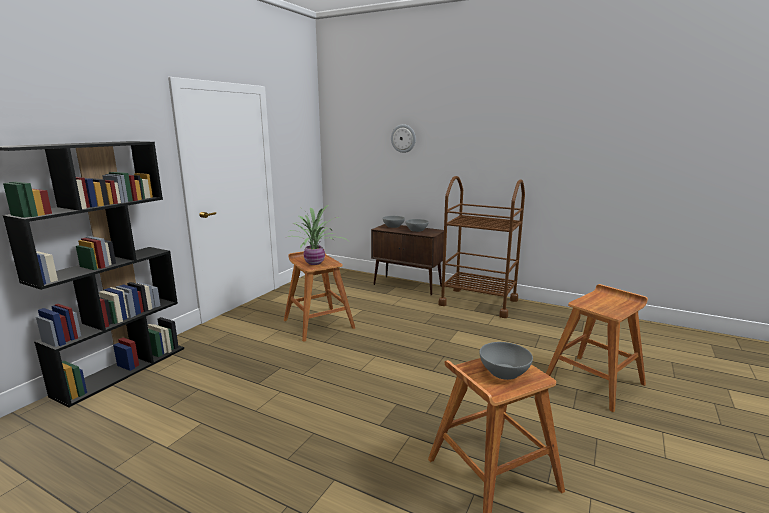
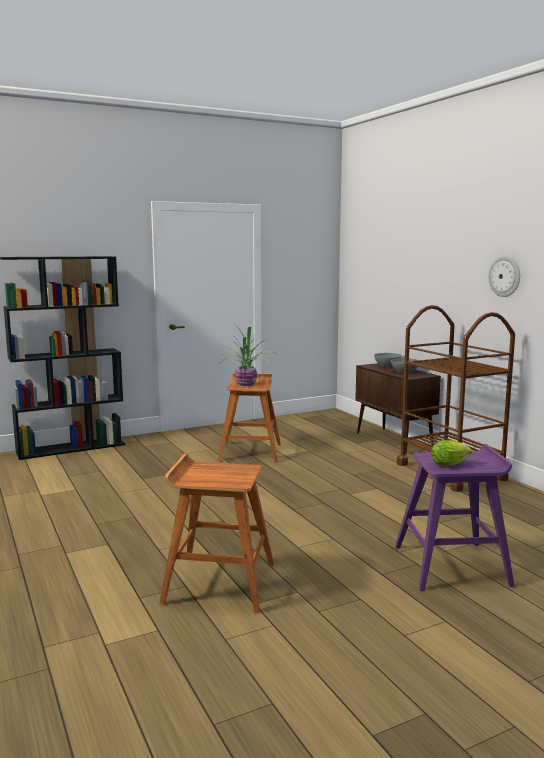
camera: 35 degrees right, 5 degrees down
(403, 138) = (406, 260): wall clock -> wall clock (505, 276)
(504, 372) = (222, 473): grey bowl -> none
(594, 381) = (452, 565): brown stool -> purple stool
(609, 307) = (451, 464): none -> lettuce

